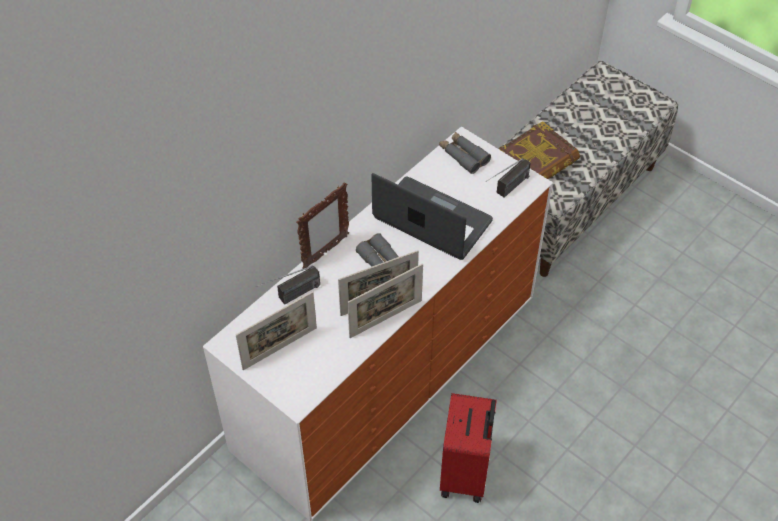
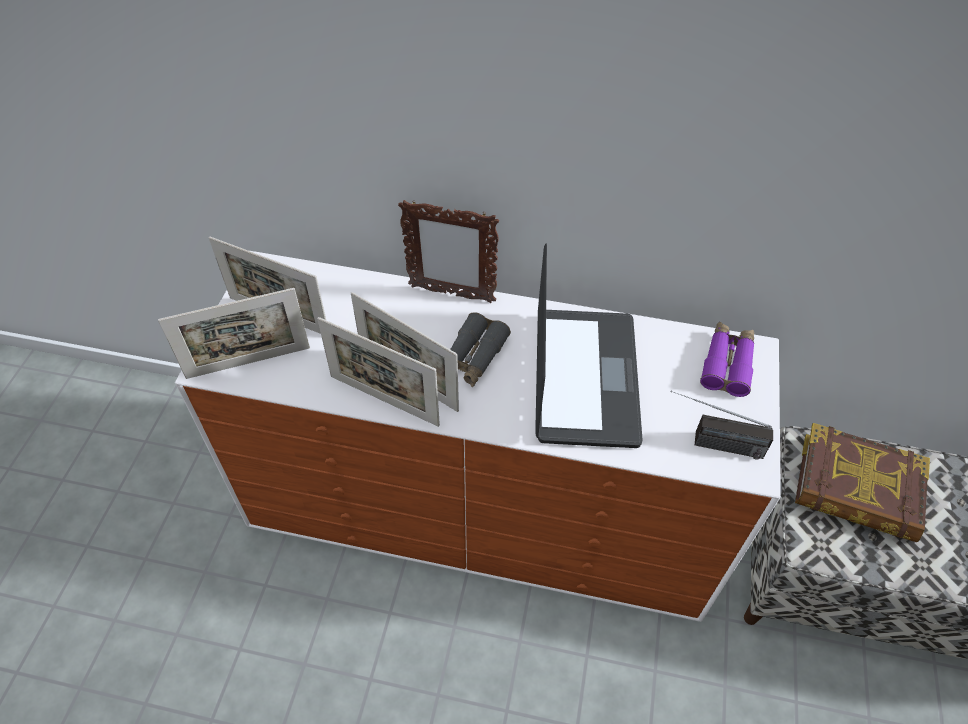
camera: 60 degrees right, 0 degrees up
(290, 297) = (361, 292): radio -> none
(309, 377) = (248, 362): none -> picture frame
(463, 156) = (727, 364): grey binoculars -> purple binoculars
(466, 473) = (386, 667): red suitcase -> none

